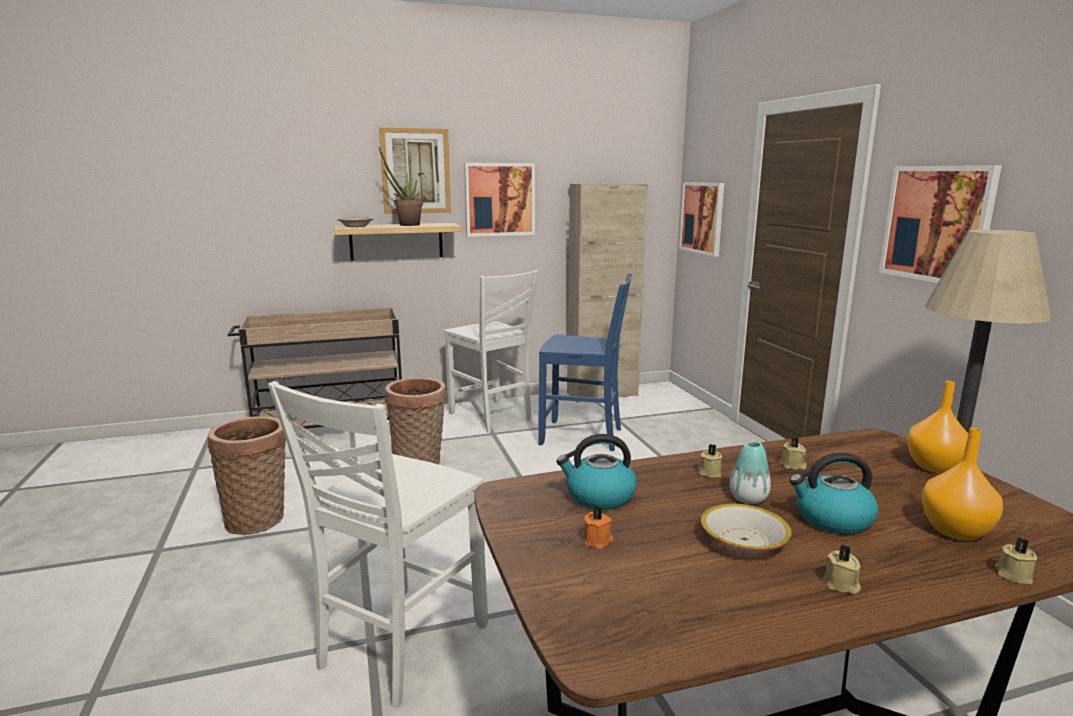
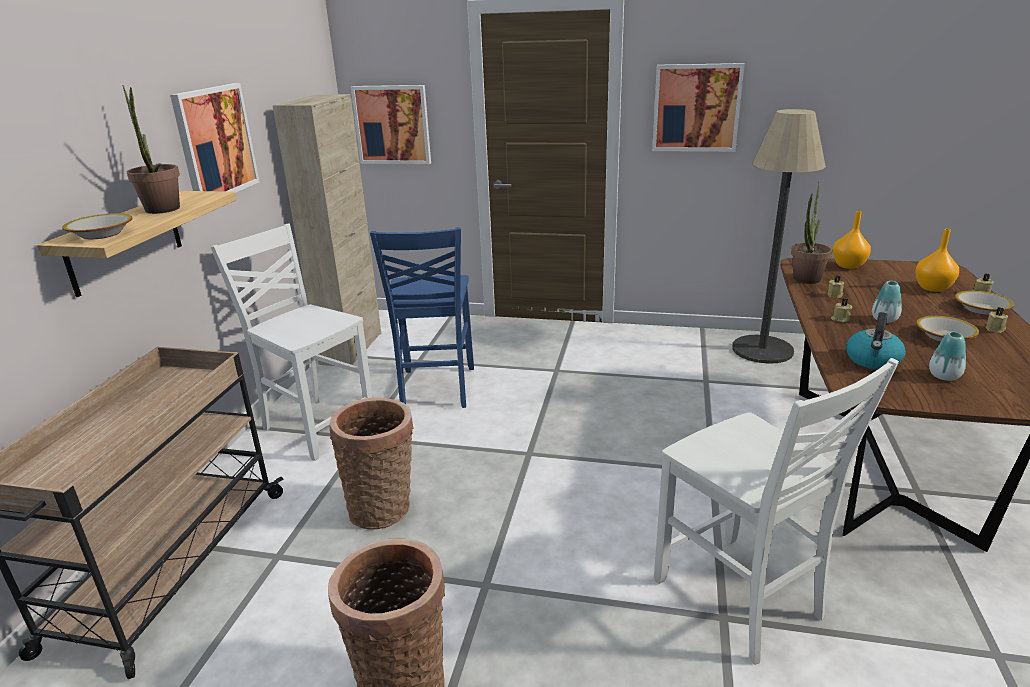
camera: 60 degrees left, 10 degrees up
(416, 171) = (120, 119): picture -> none
(491, 417) = (317, 426): white chair -> white chair turned 135 degrees counterclockwise
(583, 436) = (436, 389): blue chair -> blue chair turned 135 degrees clockwise
(598, 541) = (944, 376): orange candle -> vase
(814, 446) = (805, 281): none -> potted plant
(832, 519) = (916, 308): kettle -> none
(921, 573) = (981, 309): none -> bowl

